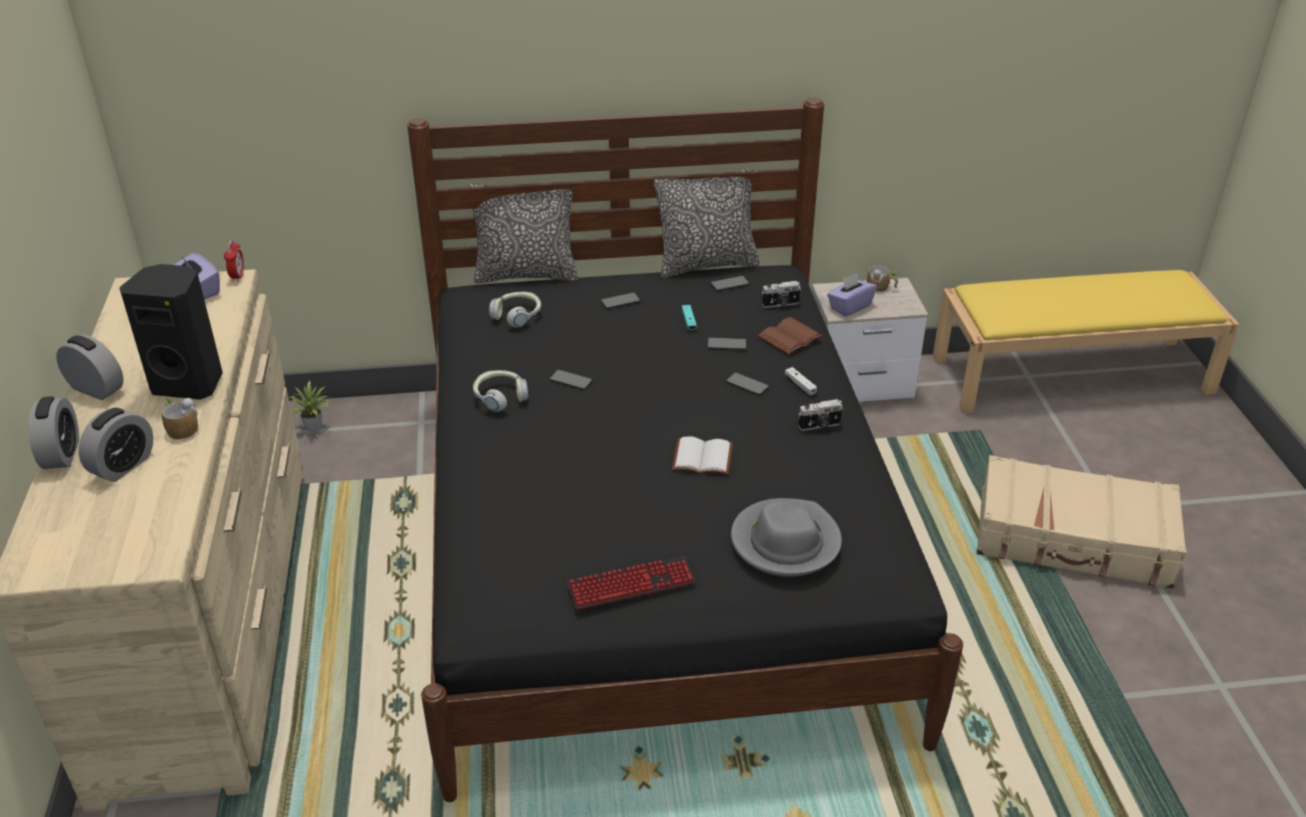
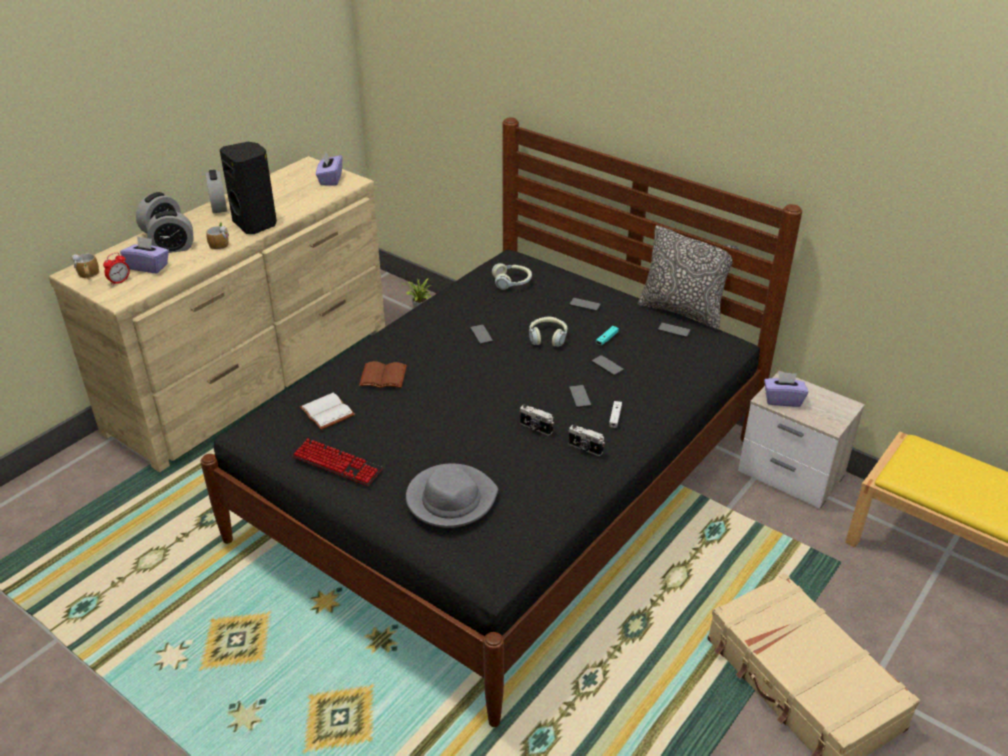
camera: 45 degrees right, 0 degrees up
(127, 504) = (148, 267): none -> purple tissue box
(238, 276) = (359, 180): alarm clock -> alarm clock (119, 281)
(500, 397) = (431, 322): headphones -> headphones (547, 337)
(526, 274) = (560, 262): pillow -> none
(703, 457) = (484, 422): white book -> white book (328, 412)
(780, 304) = (687, 361): camera -> camera (535, 428)
(789, 336) = (658, 384): brown book -> brown book (384, 376)
(881, 287) = (830, 400): mug -> mug (88, 275)

